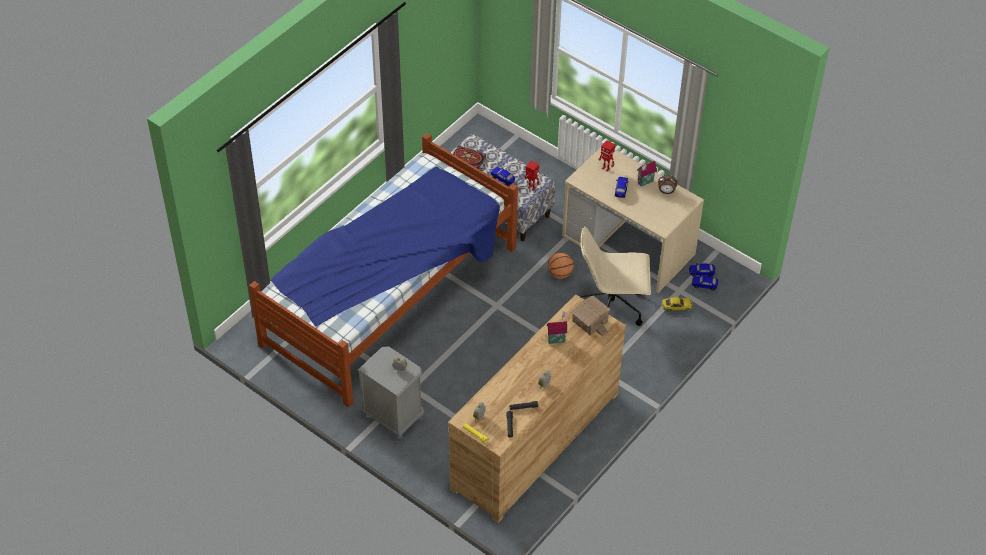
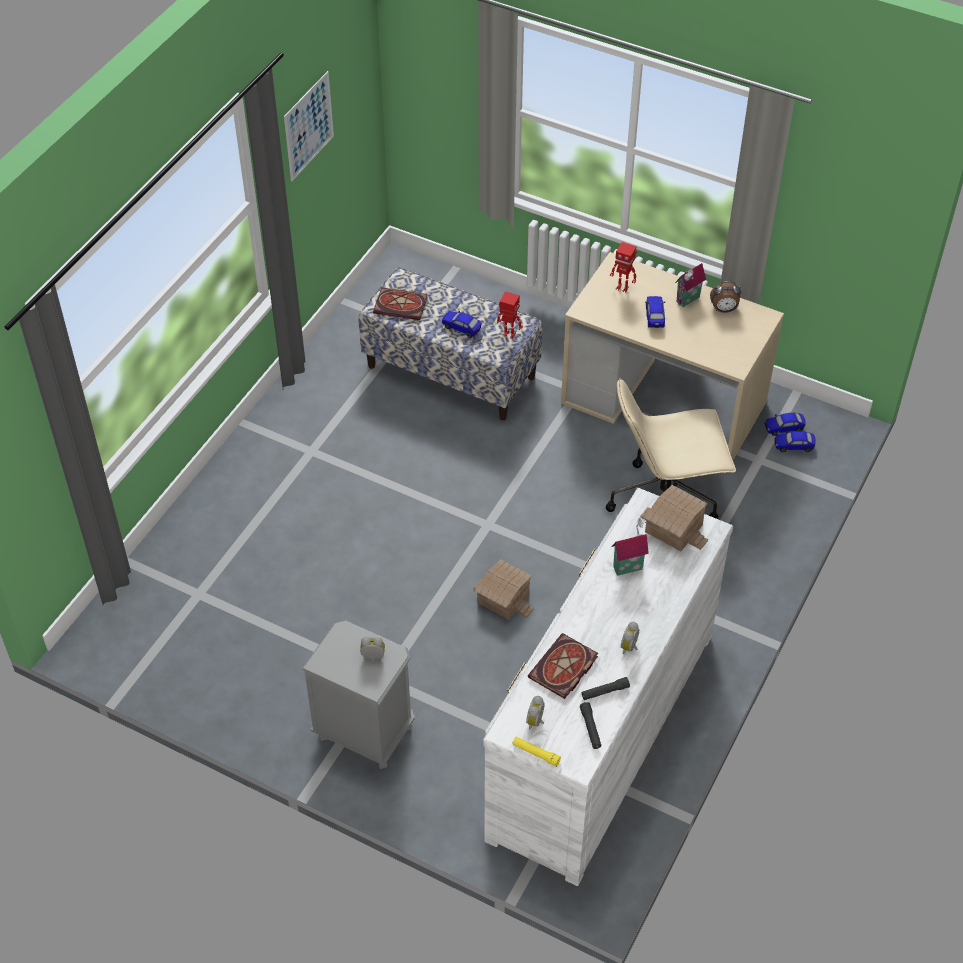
camera: 10 degrees left, 0 degrees up
(391, 296) = (320, 535): bed -> none
(422, 41) = (309, 126): none -> picture
(494, 352) = (502, 599): none -> toy house
(503, 391) = (563, 669): none -> book
(534, 440) = (600, 734): brown dresser -> white dresser
(560, 274) = (573, 461): basketball -> none
(676, 306) = (762, 484): yellow toy car -> none

